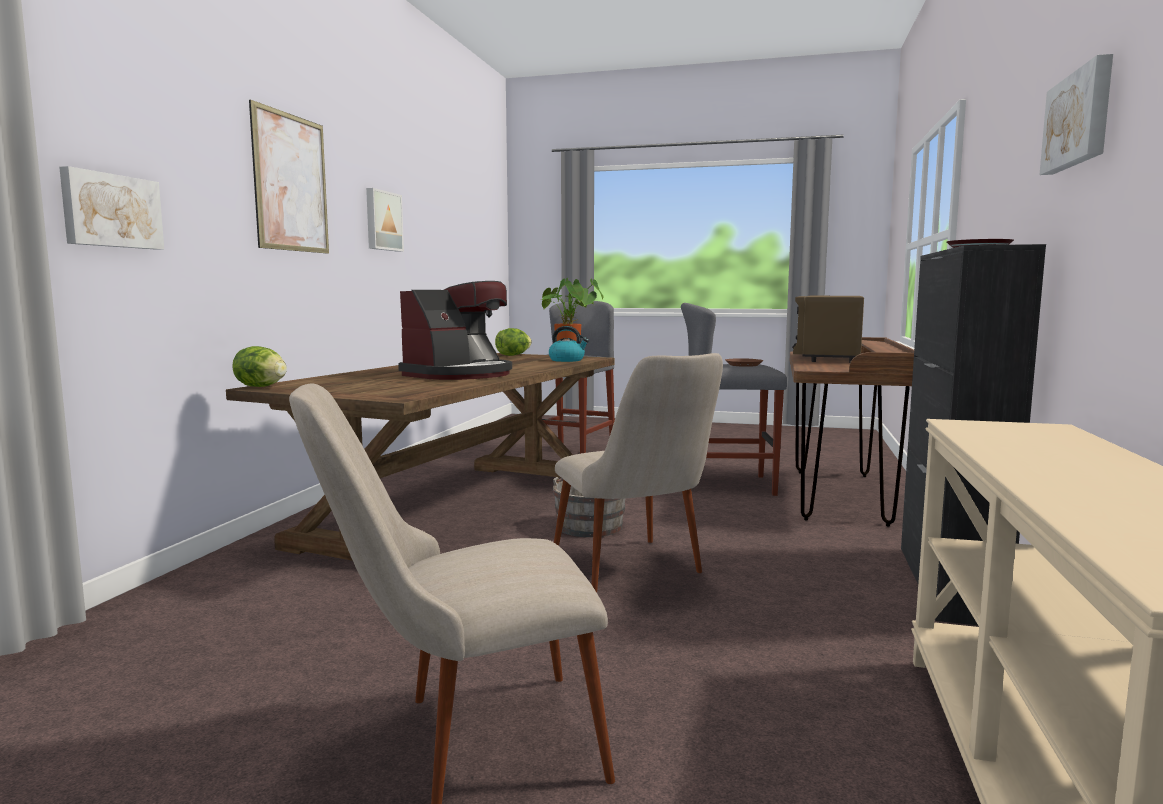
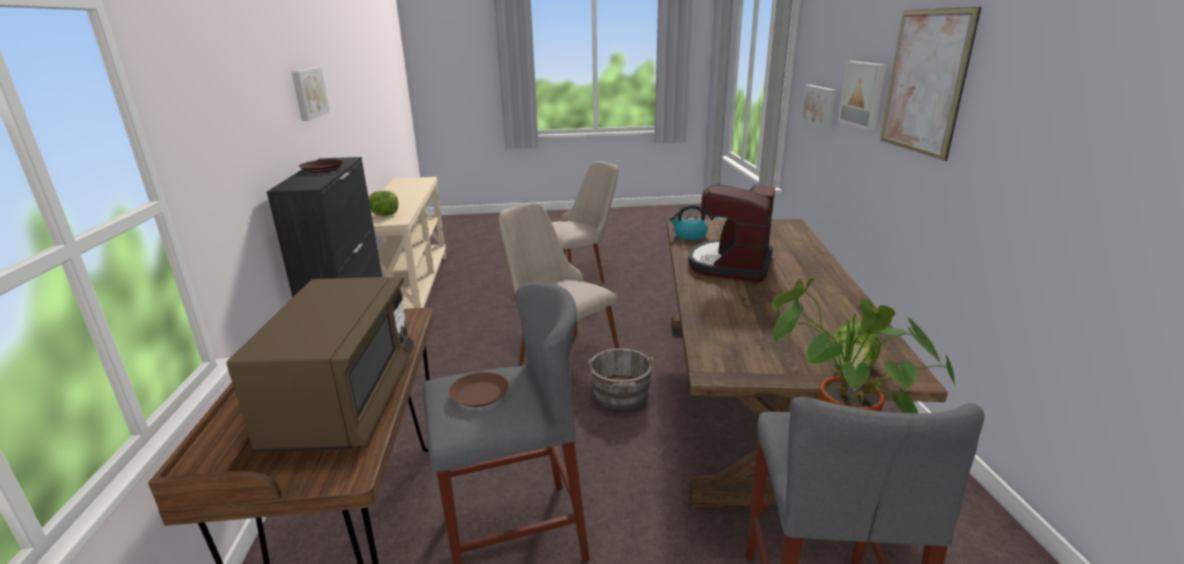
camera: 160 degrees right, 15 degrees up
(261, 387) = (793, 224): lettuce -> lettuce (383, 215)
(382, 221) = (1069, 133): picture -> picture (864, 94)
(567, 360) = (726, 344): kettle -> kettle (689, 235)

